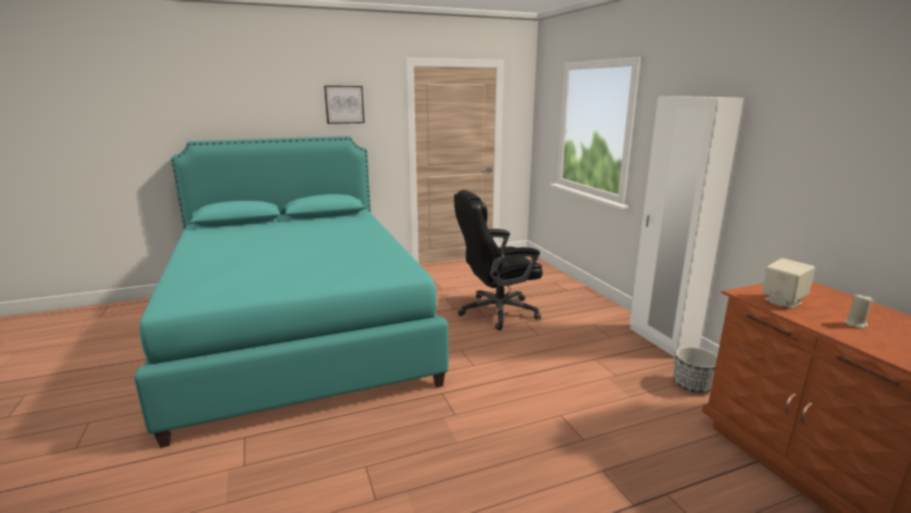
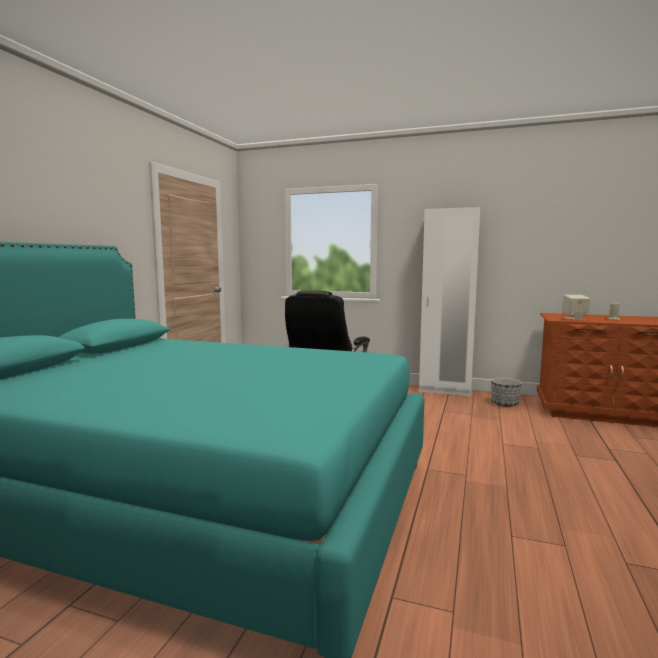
camera: 50 degrees left, 10 degrees down
(344, 104) = (95, 206): picture -> none

